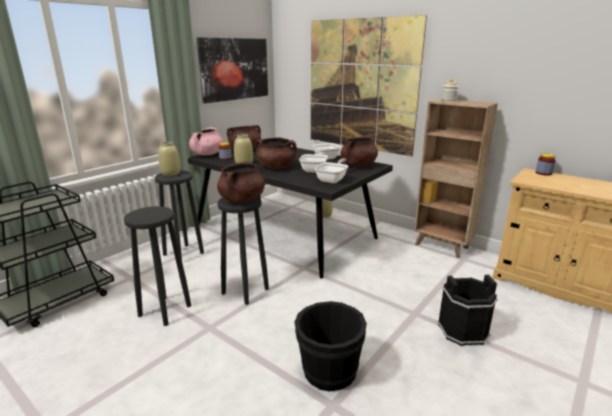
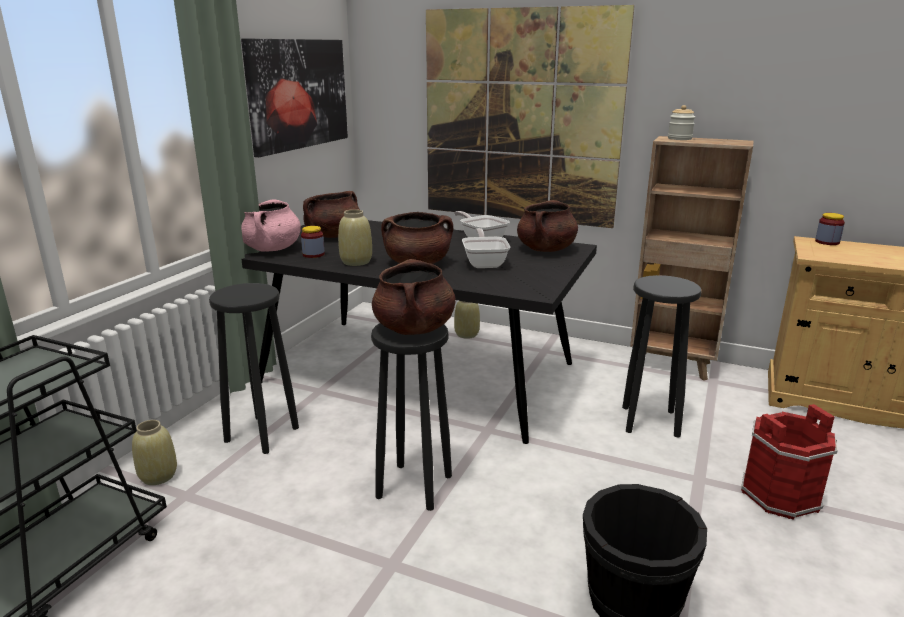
camera: 15 degrees left, 0 degrees up
(164, 311) = (290, 548): black stool -> black stool (650, 422)
(171, 173) = (237, 291): beige vase -> beige vase (158, 476)
(332, 180) = (531, 278): frying pan -> none
(462, 331) = (780, 495): black bucket -> red bucket

